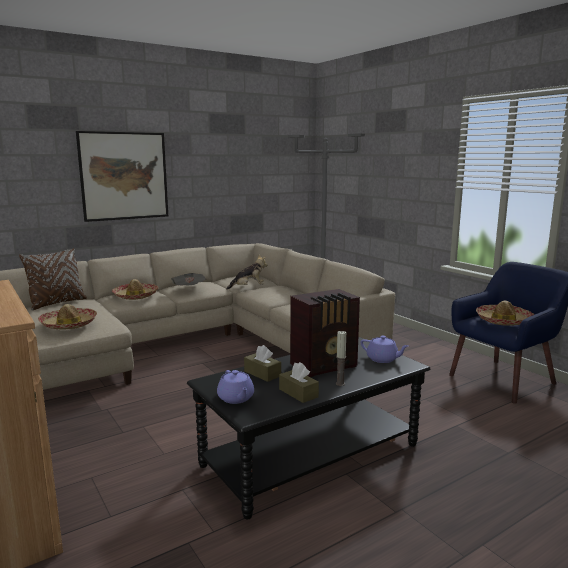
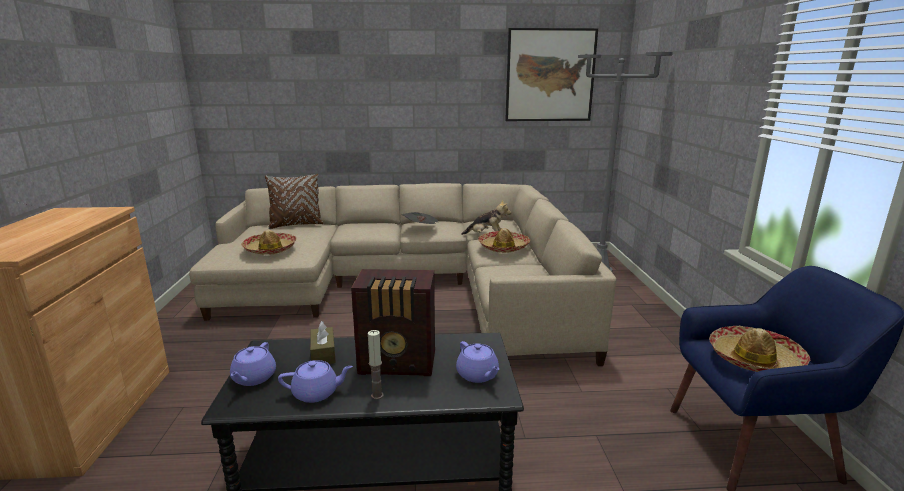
camera: 30 degrees right, 5 degrees up
(124, 176) = (383, 102): picture -> picture (550, 75)
(136, 296) = (366, 228): hat -> hat (503, 247)
(298, 393) = (317, 393): brown tissue box -> purple teapot

